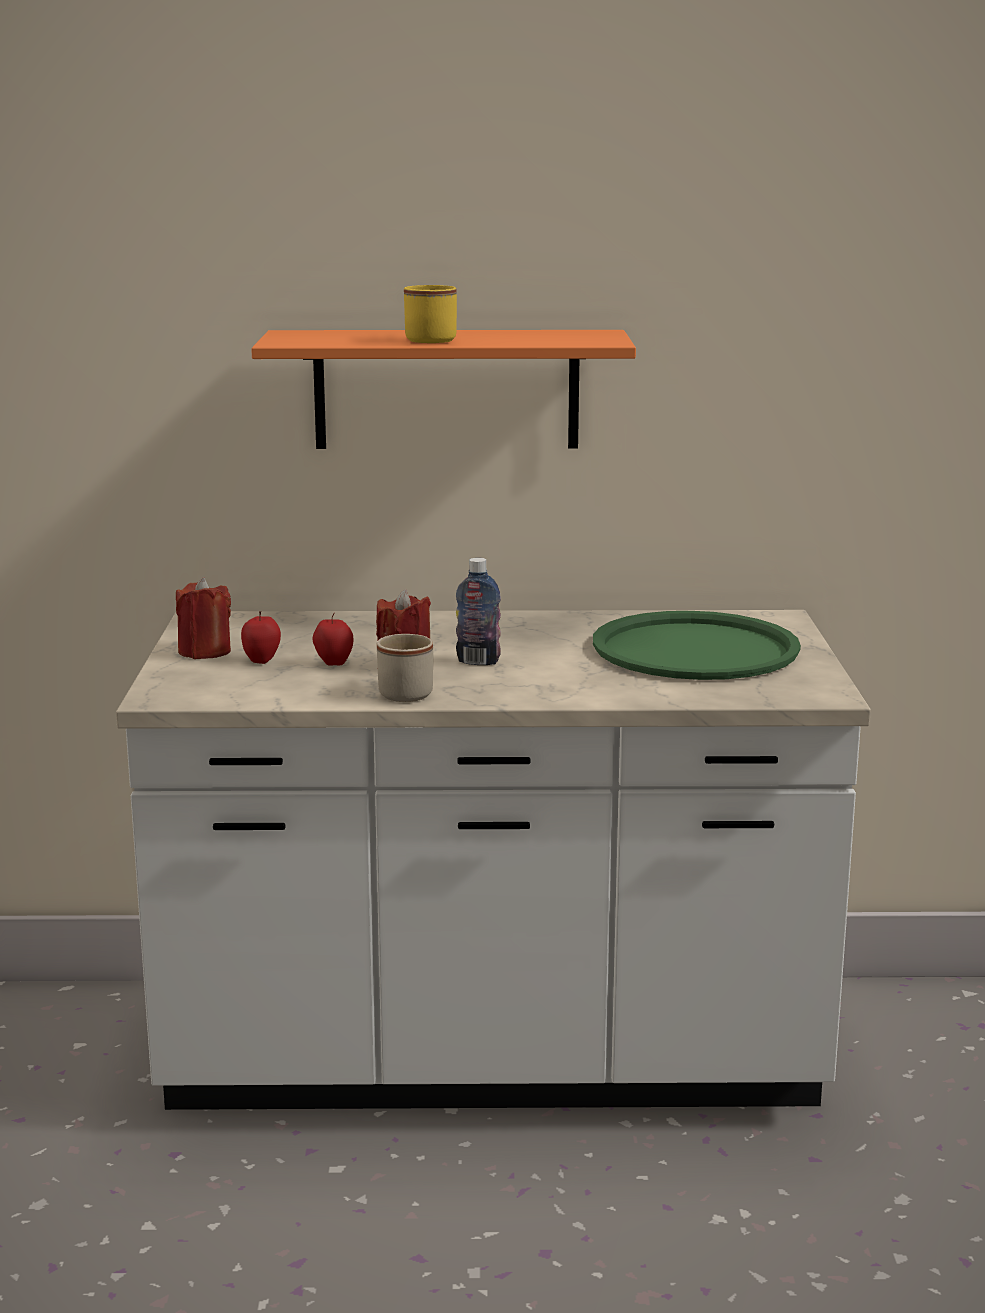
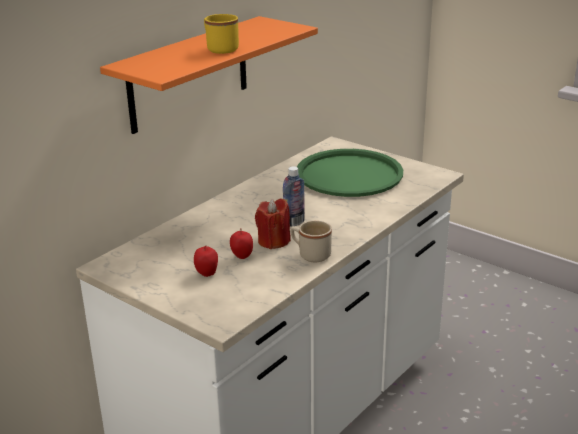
camera: 50 degrees left, 10 degrees up
(204, 652) = (165, 284): red candle -> none

